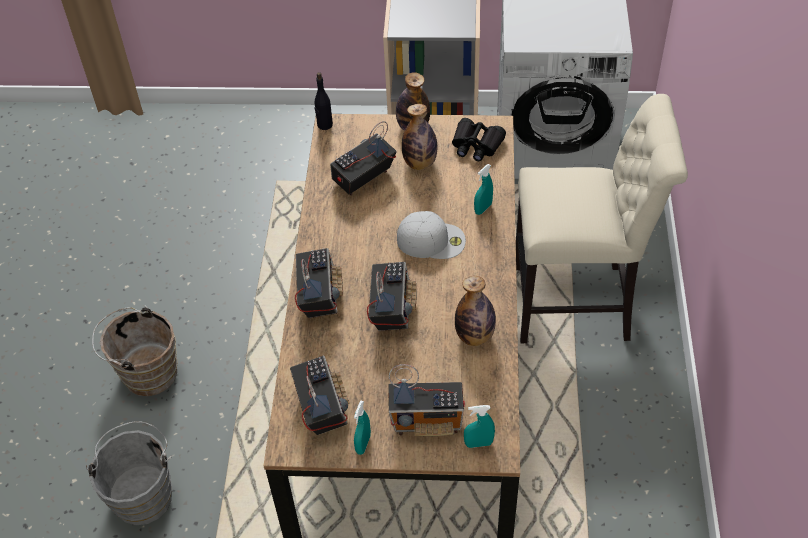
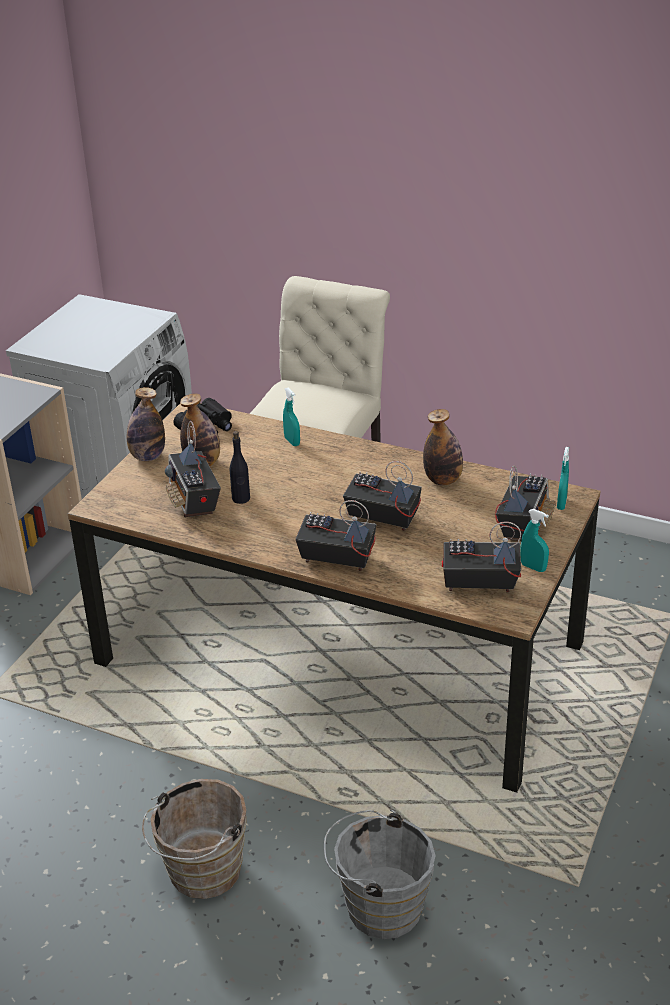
camera: 70 degrees left, 15 degrees down
(324, 125) = (92, 510): black bottle -> black bottle (241, 499)
(431, 240) = (310, 478): white cap -> none

